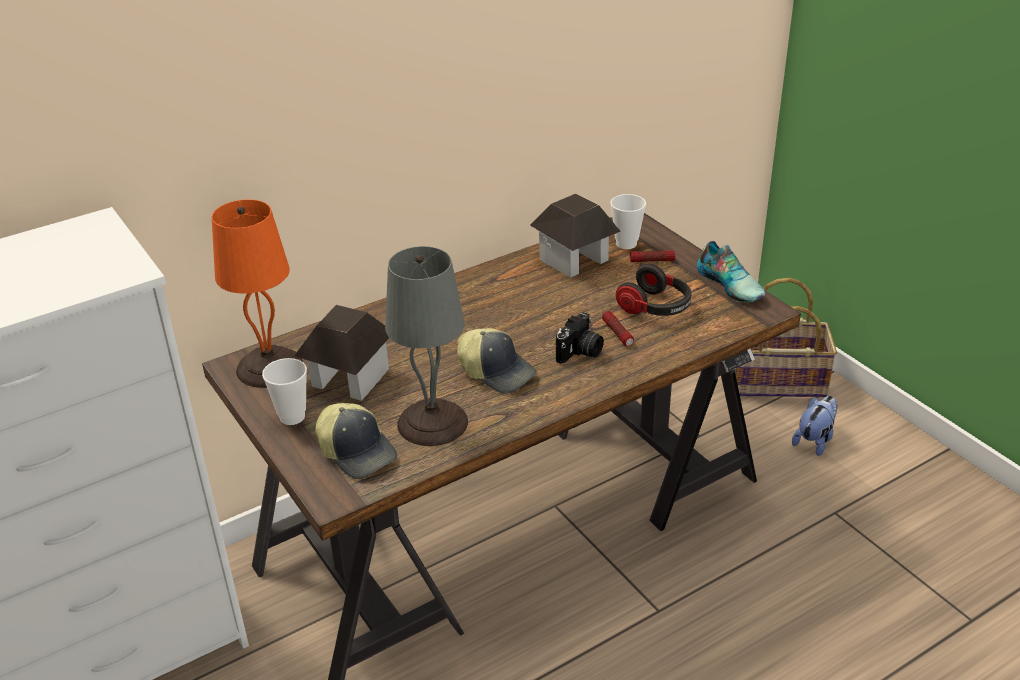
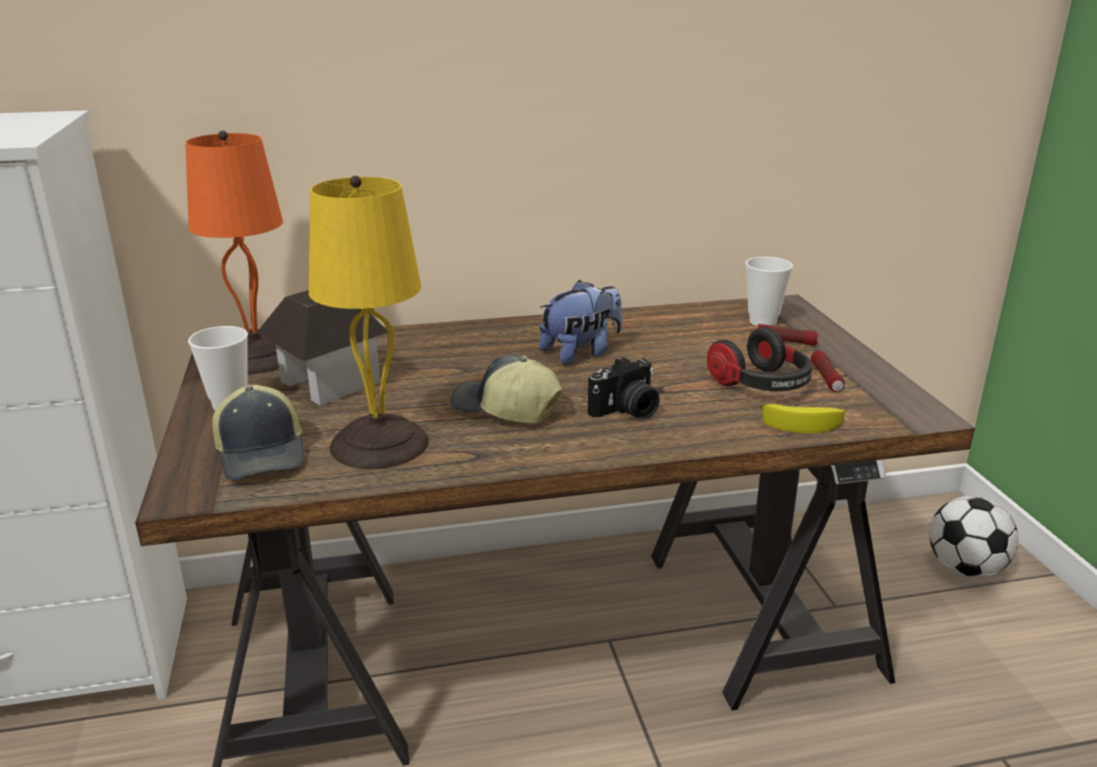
camera: 20 degrees right, 10 degrees down
(431, 423) = (377, 443): grey table lamp -> yellow table lamp
(497, 371) = (505, 409): cap -> cap turned 150 degrees clockwise
(574, 260) = (686, 325): toy house -> none
(618, 333) = (691, 402): flashlight -> flashlight (826, 378)
(698, 335) = (803, 423): none -> banana
(731, 284) = (883, 380): shoe -> none
(775, 382) = (965, 569): basket -> football
(814, 440) = (999, 652): plush toy -> plush toy (581, 353)

